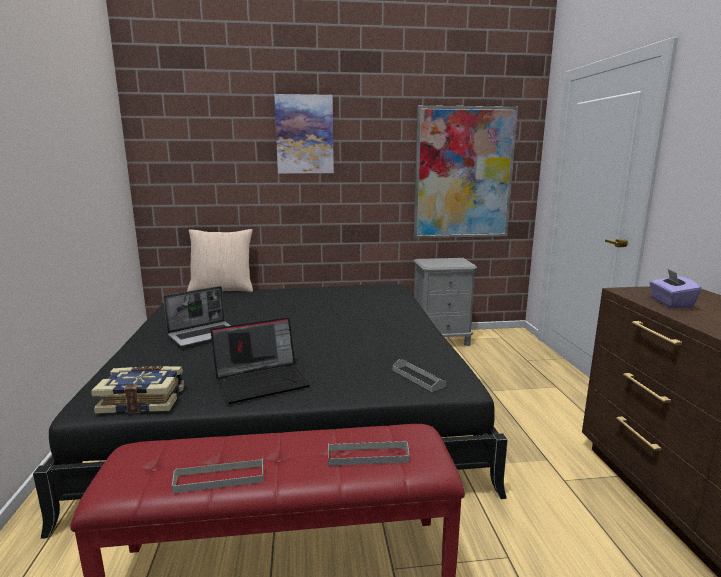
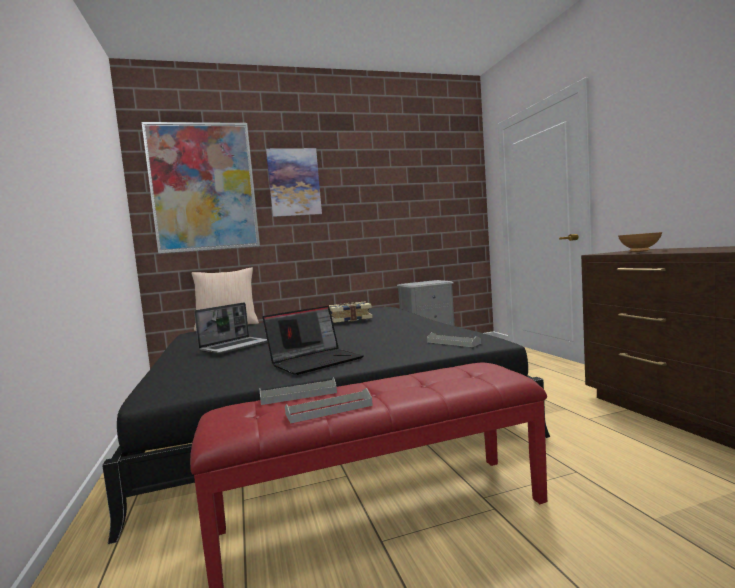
camera: 10 degrees left, 10 degrees down
(143, 400) = (207, 384): book -> book (350, 319)
(368, 456) = (452, 380): grey tray -> grey tray (298, 395)
(463, 173) = (428, 209): picture -> picture (203, 187)
(670, 303) = (640, 252): purple tissue box -> brown bowl

